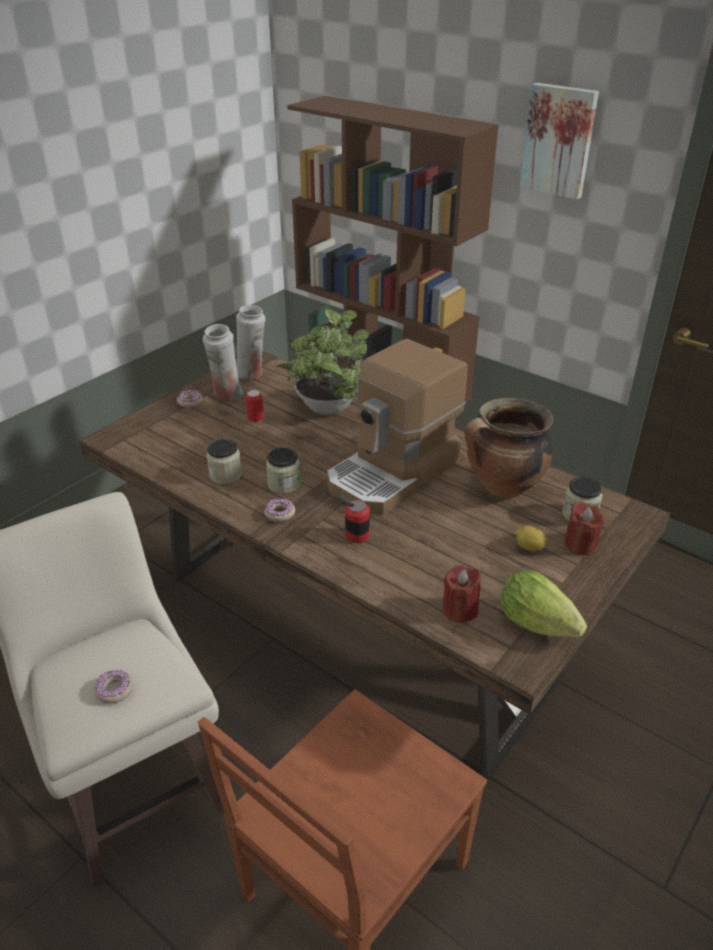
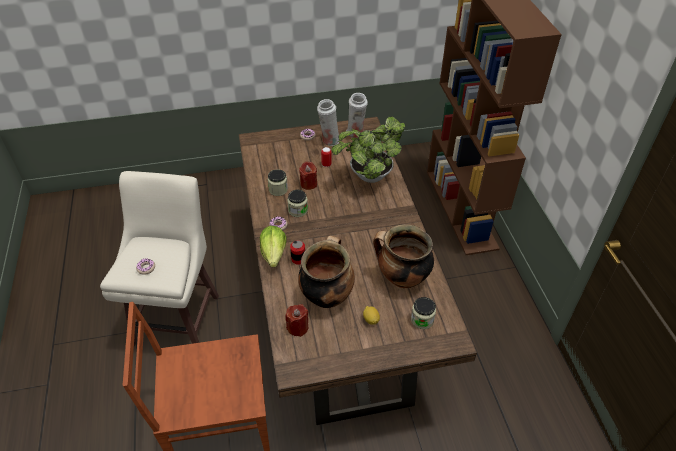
camera: 40 degrees right, 10 degrees up
(393, 474) = (356, 236): coffee machine -> none
(445, 553) = (326, 295): none -> cooking pot
(536, 622) = (323, 358): lettuce -> lettuce (274, 254)
(559, 140) = (592, 64): picture -> none
(580, 544) = (400, 336): red candle -> red candle (308, 184)

